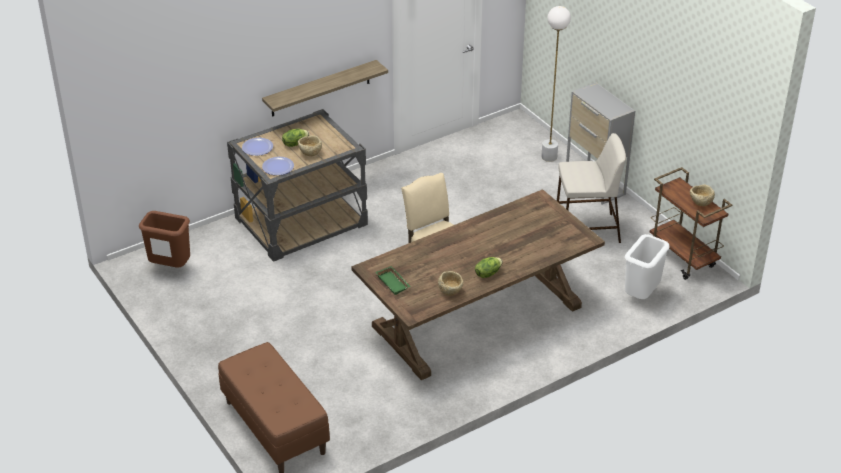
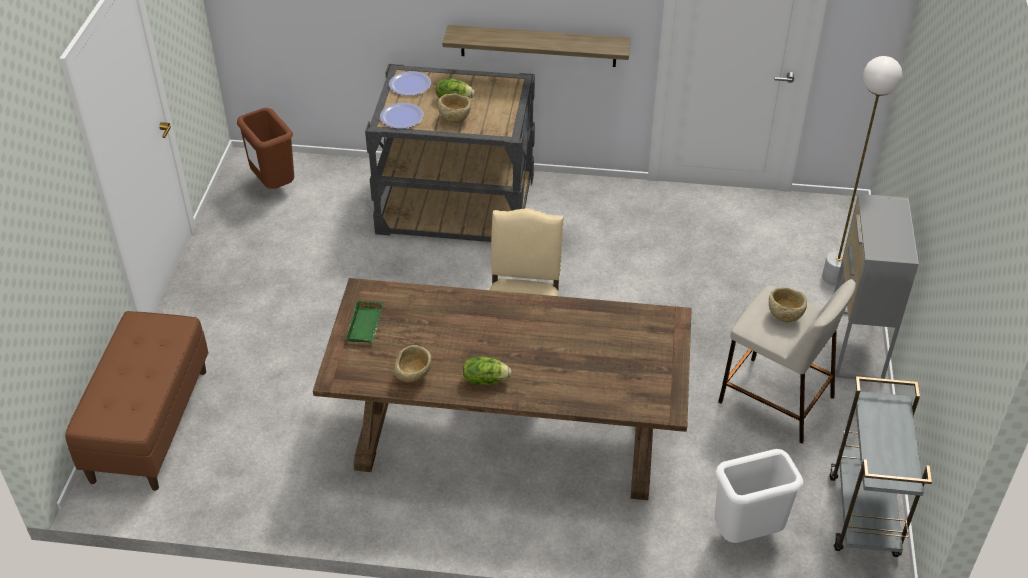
camera: 40 degrees right, 5 degrees up
(682, 260) = (862, 520): brown cart -> grey cart
(700, 203) = (897, 451): beige bowl -> beige bowl (784, 315)

